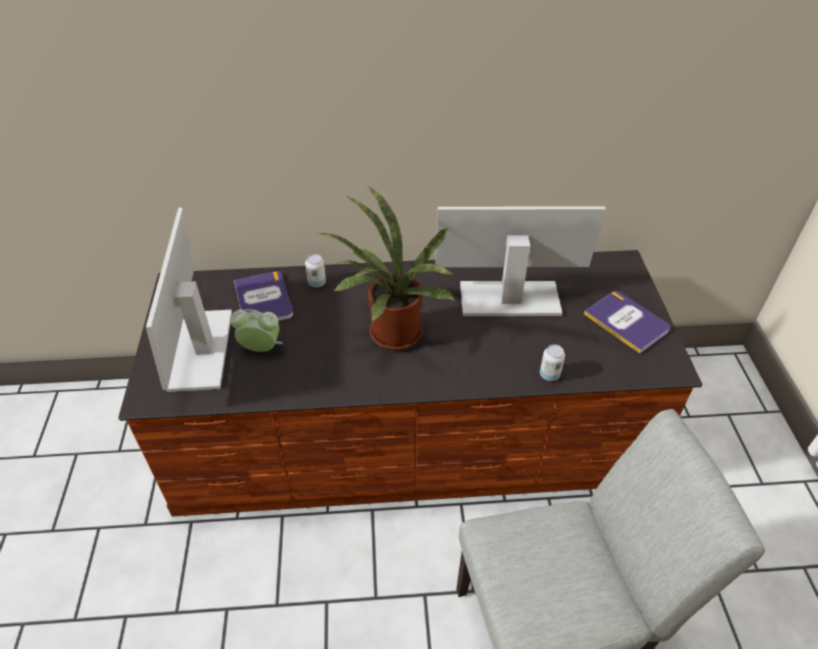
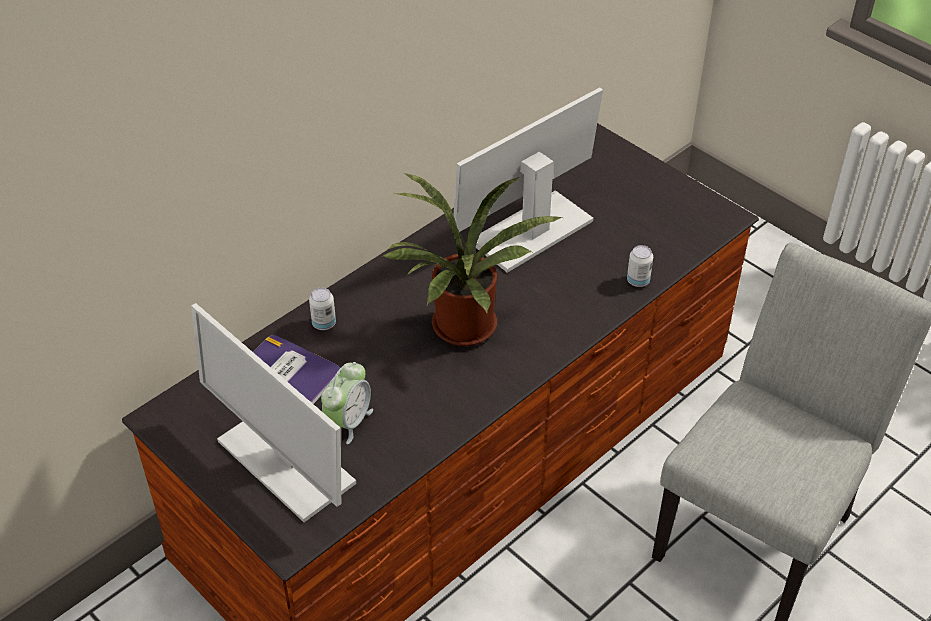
camera: 40 degrees left, 0 degrees up
(261, 348) = (348, 421): alarm clock -> alarm clock turned 150 degrees clockwise
(626, 322) = (651, 195): book -> none

